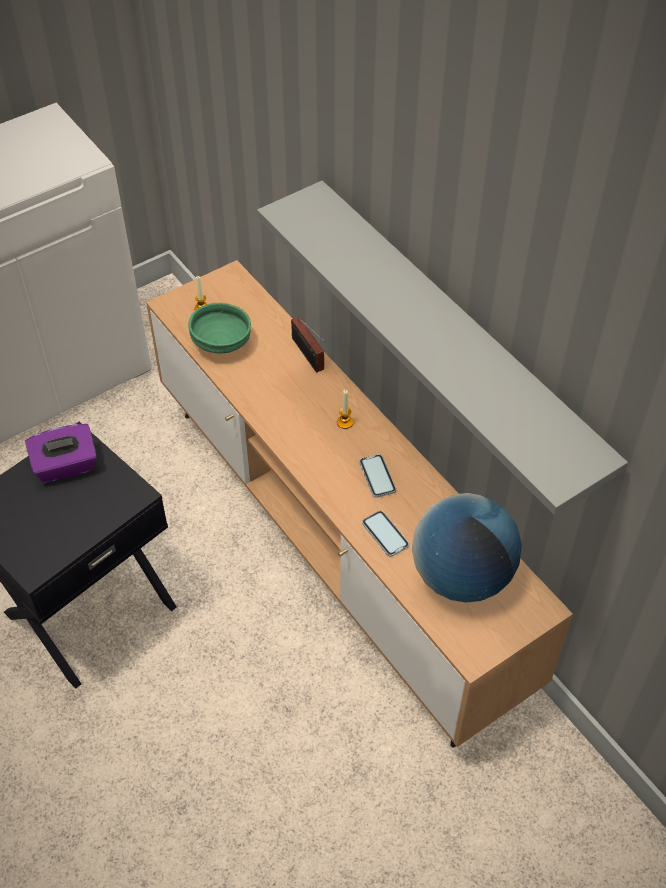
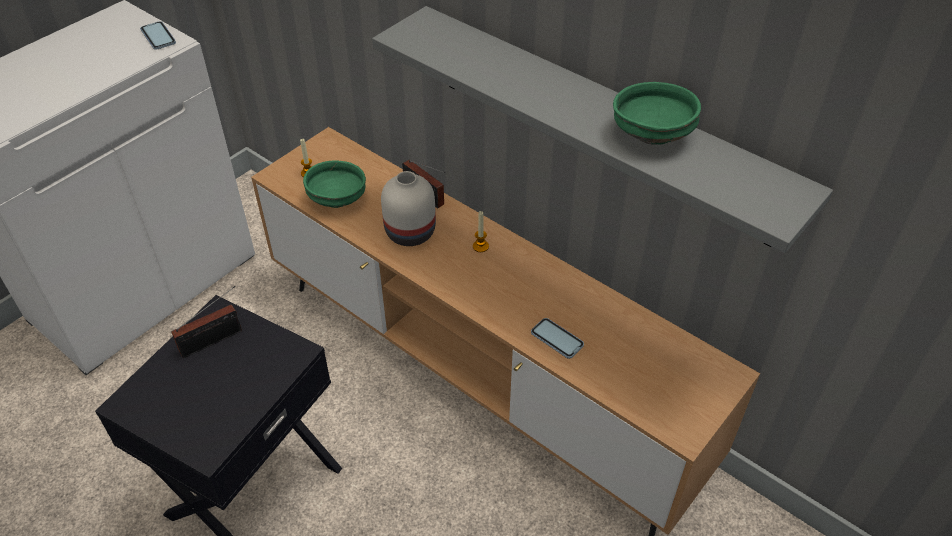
camera: 15 degrees left, 5 degrees down
(66, 466) = (214, 340): purple tissue box -> radio
(282, 394) = (411, 233): none -> white vase
(377, 477) = (529, 288): phone -> phone (158, 37)
(461, 576) = (644, 362): globe -> none
(480, 368) = (651, 134): none -> green bowl

